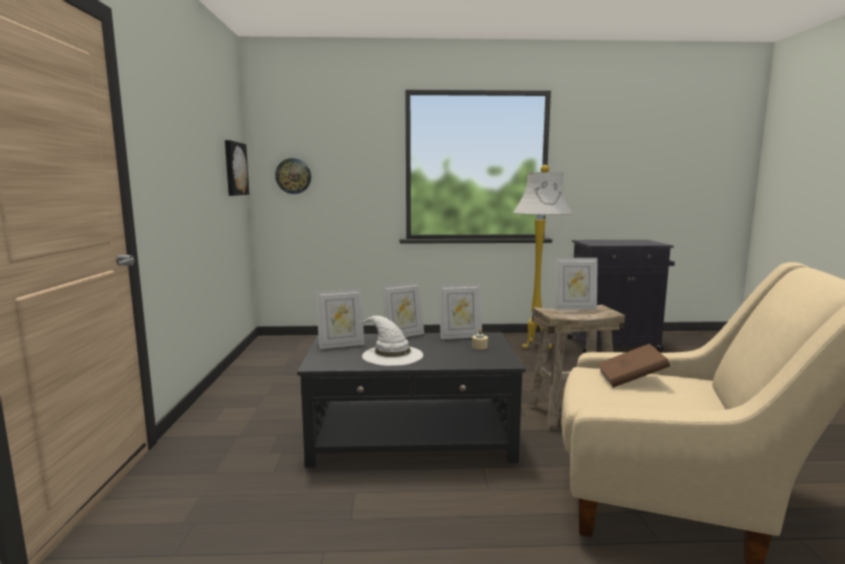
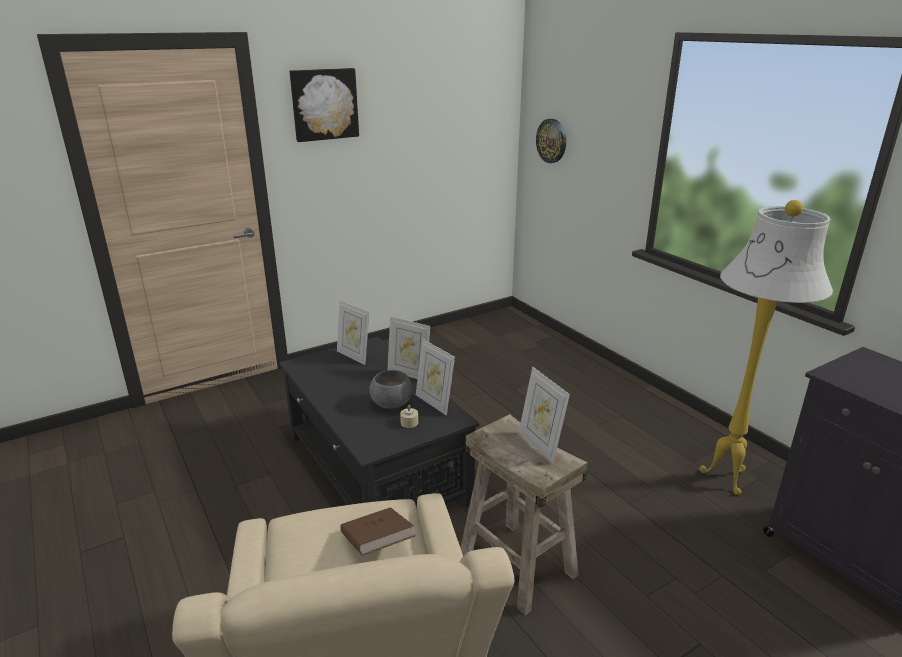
camera: 60 degrees right, 15 degrees up
(234, 169) = (480, 130): picture -> picture (324, 104)
(391, 355) = (346, 386): white hat -> none
(443, 347) = (391, 403): none -> grey bowl

